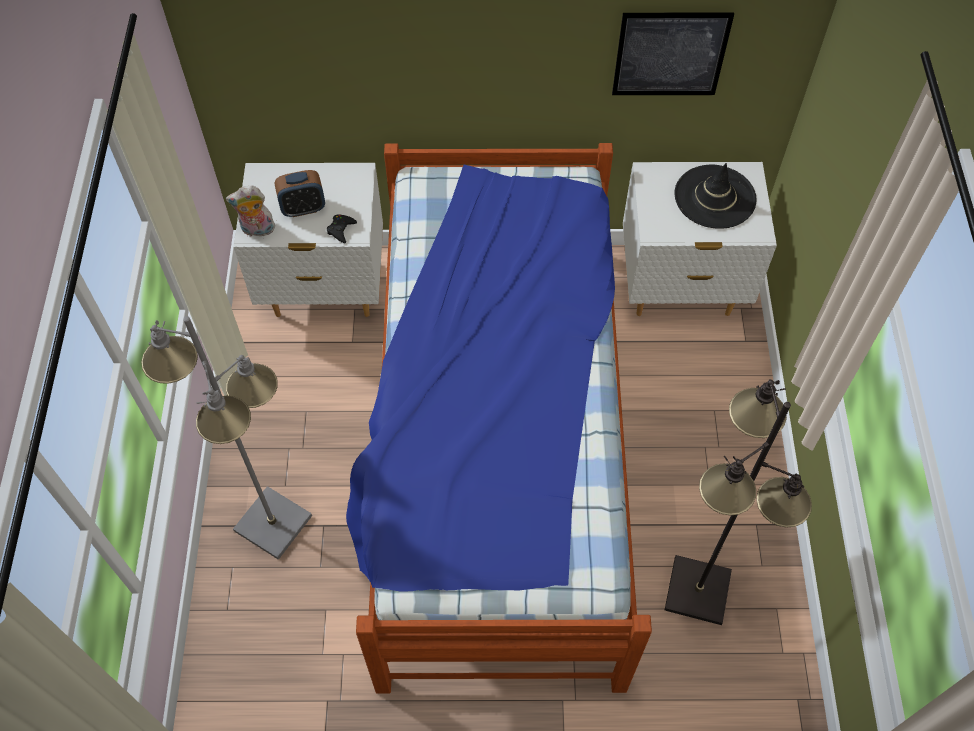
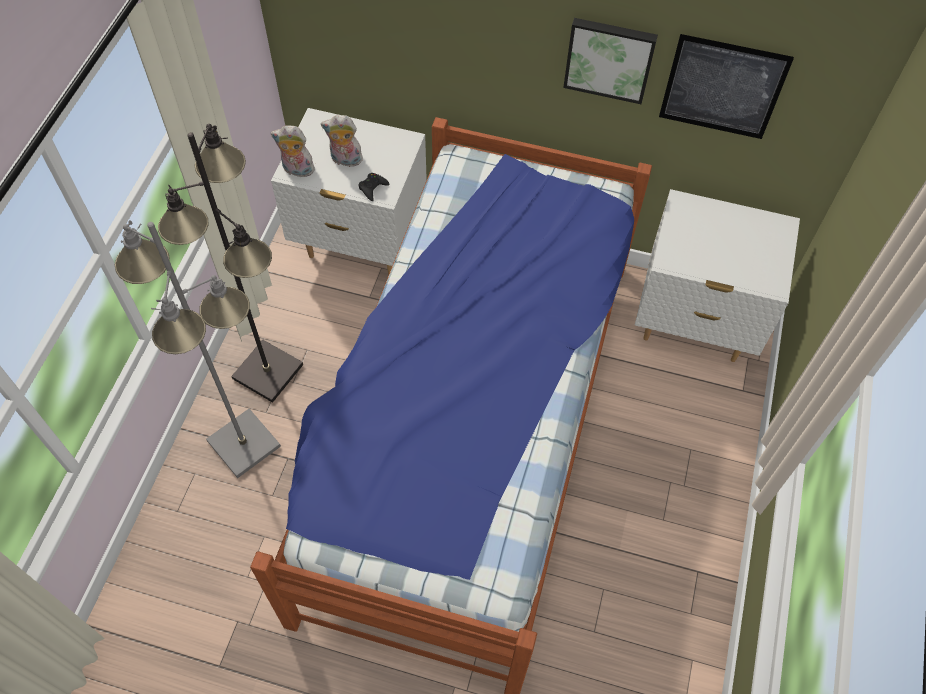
camera: 15 degrees right, 0 degrees up
(303, 208) = (345, 160): alarm clock -> plush toy
(556, 49) = (609, 58): none -> picture
(698, 590) = (620, 619): black floor lamp -> black floor lamp (269, 371)
(714, 197) = (740, 241): black hat -> none

